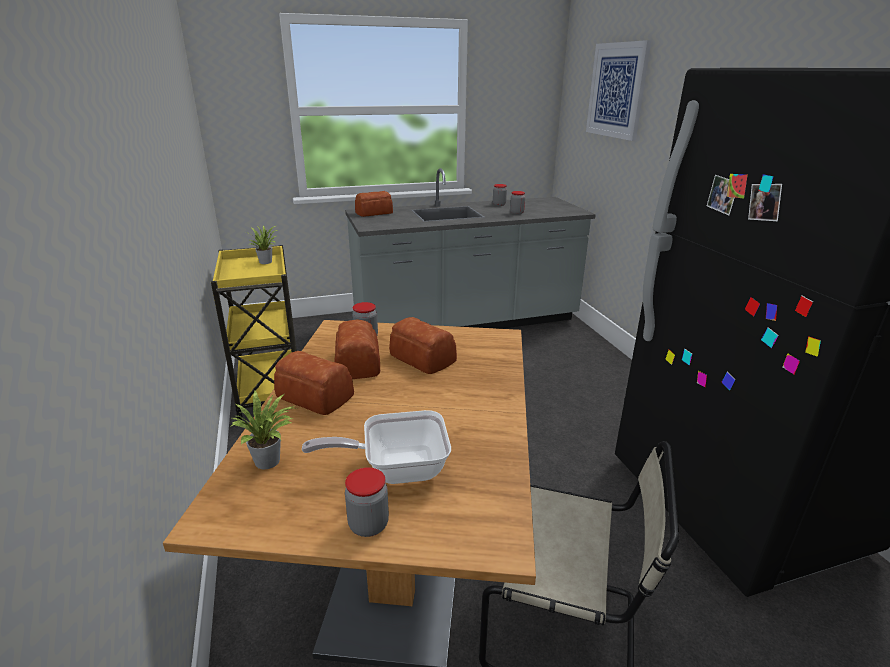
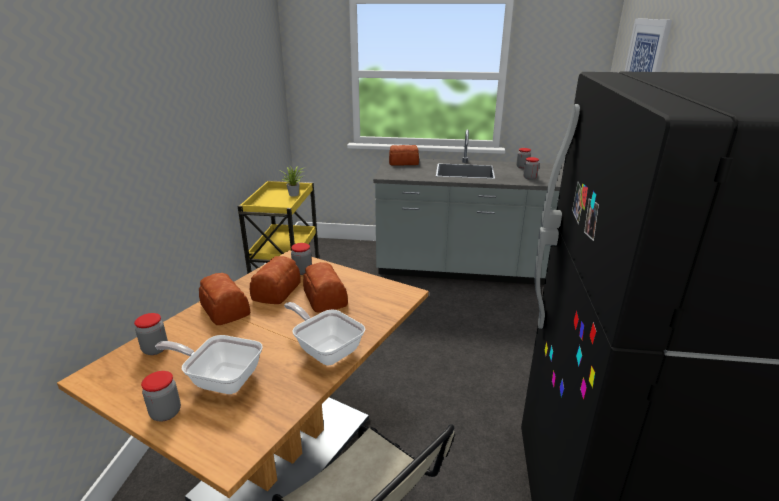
camera: 25 degrees right, 0 degrees up
(270, 462) = (155, 349): potted plant -> jar
(481, 407) = (326, 349): none -> frying pan

